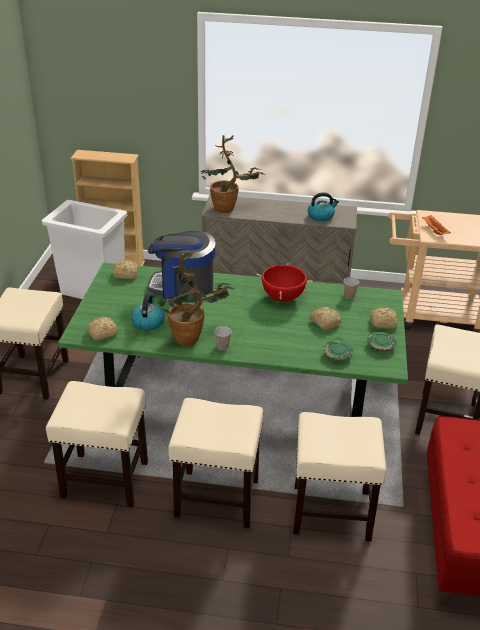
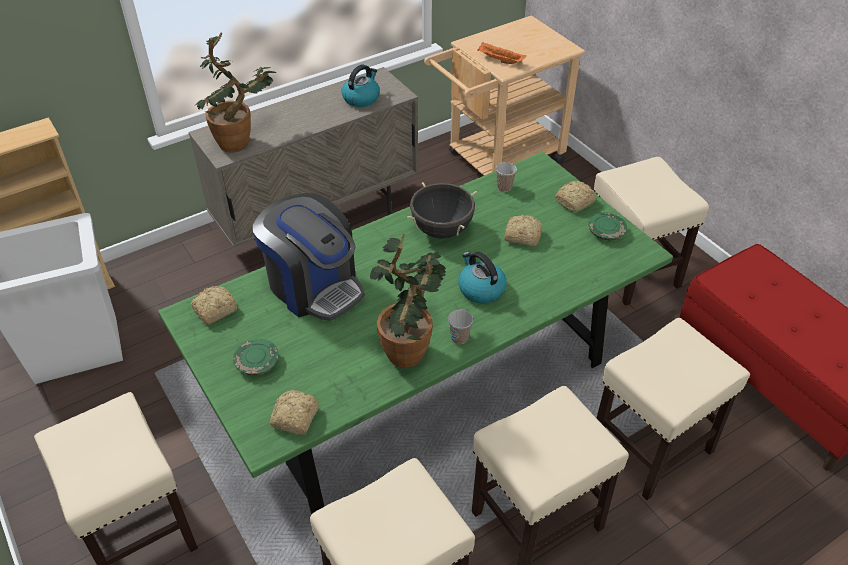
camera: 40 degrees left, 10 degrees up
(148, 322) = (332, 362): kettle -> kettle (480, 289)
(183, 288) = (314, 286): coffee machine -> coffee machine turned 105 degrees counterclockwise
(283, 297) = (441, 230): red cooking pot -> black cooking pot
(337, 355) = (582, 270): green plate -> green plate (257, 363)

